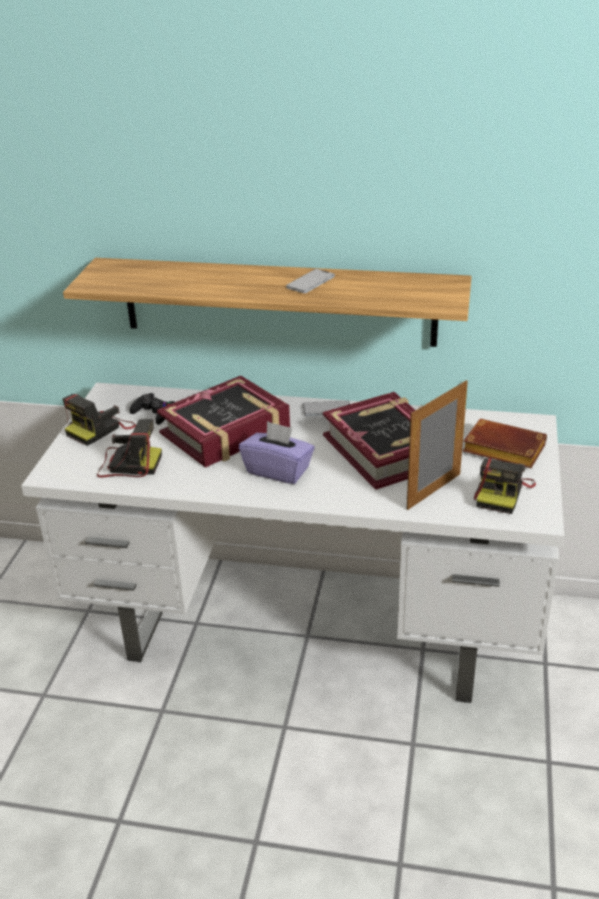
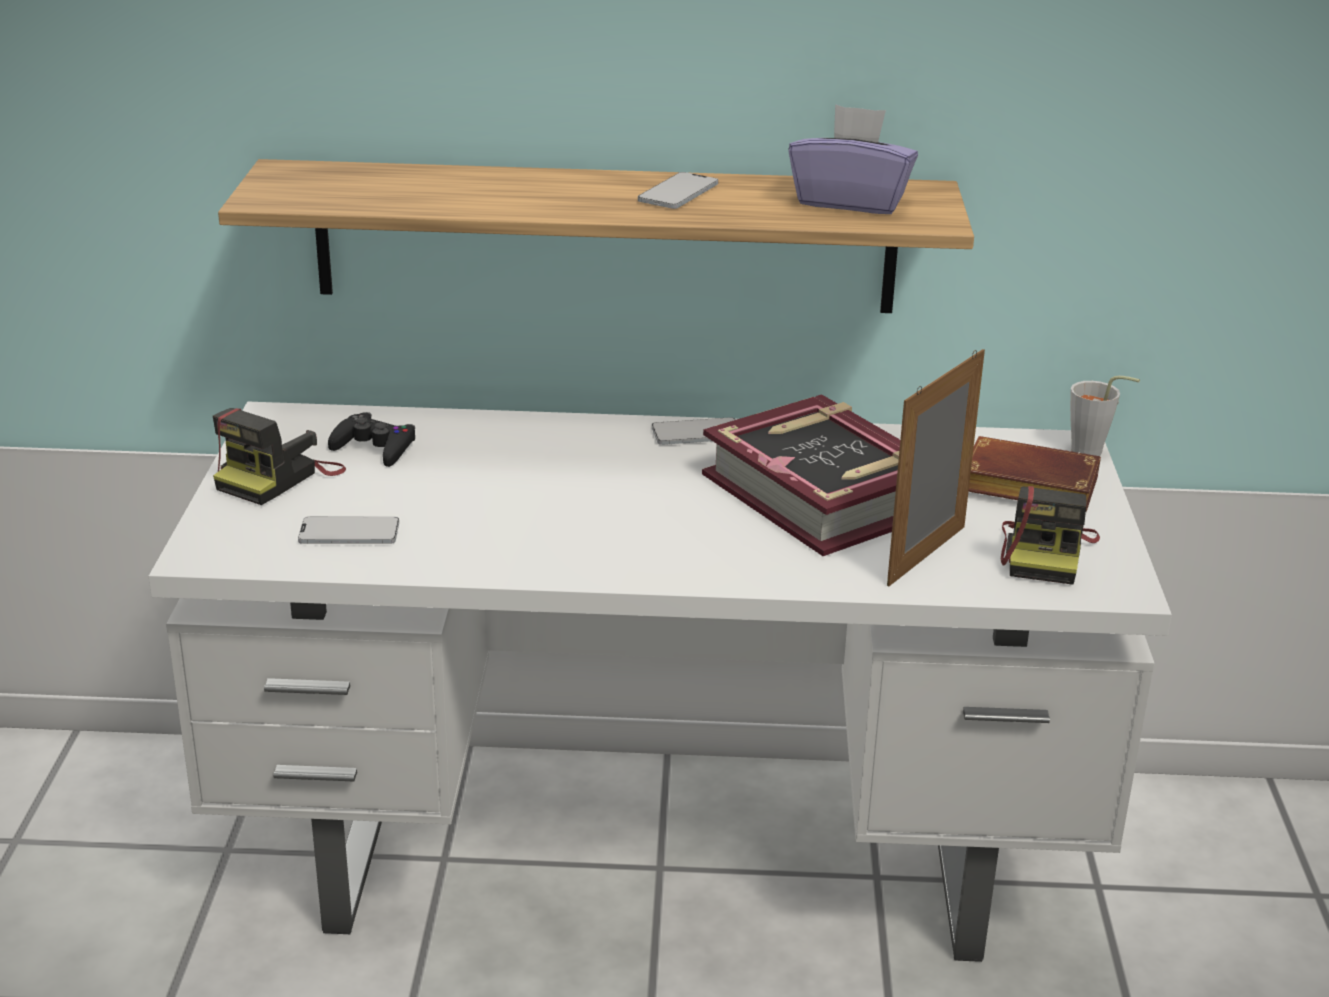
camera: 10 degrees left, 5 degrees down
(128, 464) = (349, 533): camera -> phone
(225, 432) = (520, 474): book -> none
(278, 470) = (636, 533): purple tissue box -> purple tissue box (850, 201)
(547, 429) = (1093, 453): none -> grey cup

